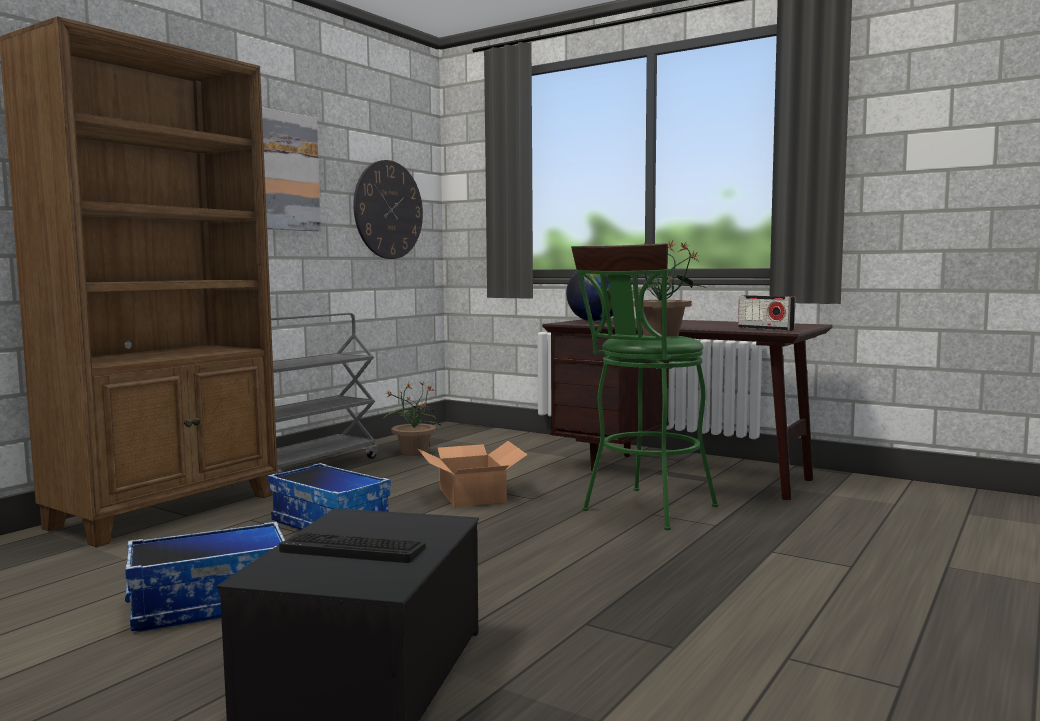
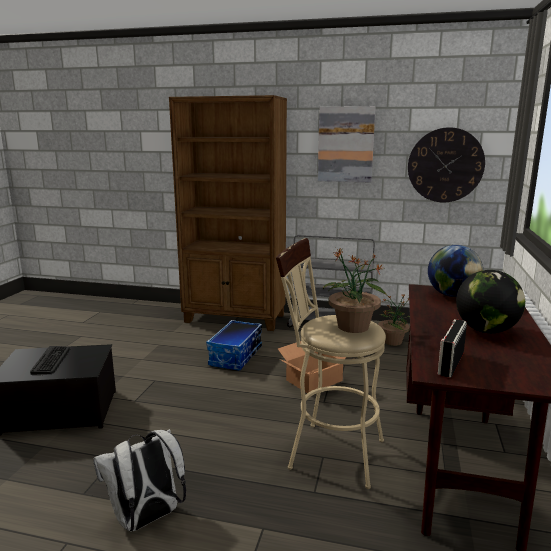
camera: 70 degrees right, 10 degrees up
(211, 603) = (129, 361): storage box -> none
(644, 511) = (328, 452): green stool -> beige stool
(696, 323) = (486, 330): none -> globe
(746, 606) = (146, 519): none -> white backpack

